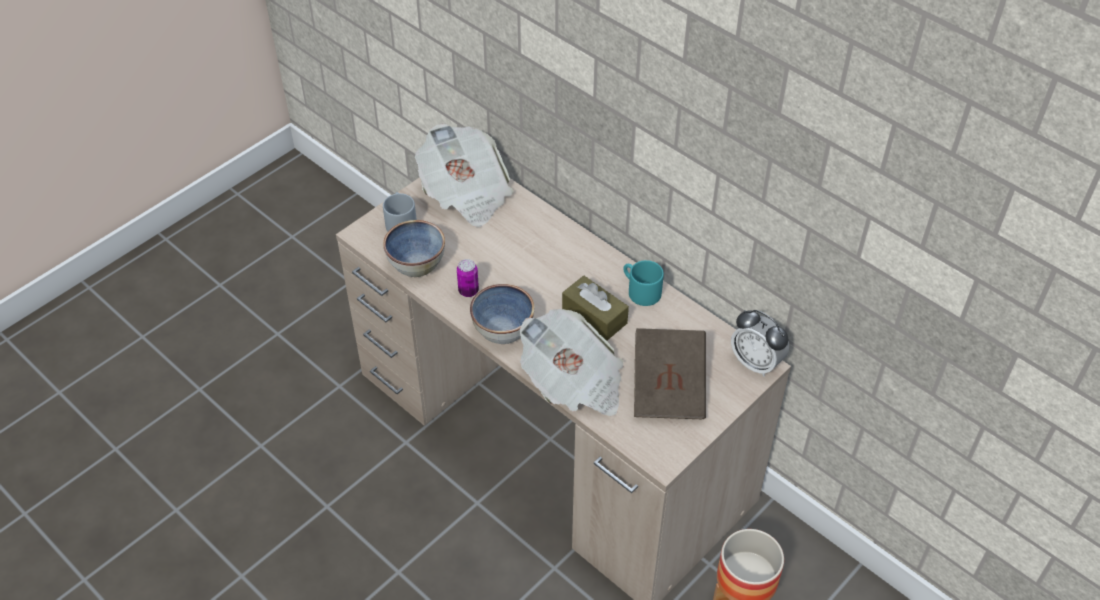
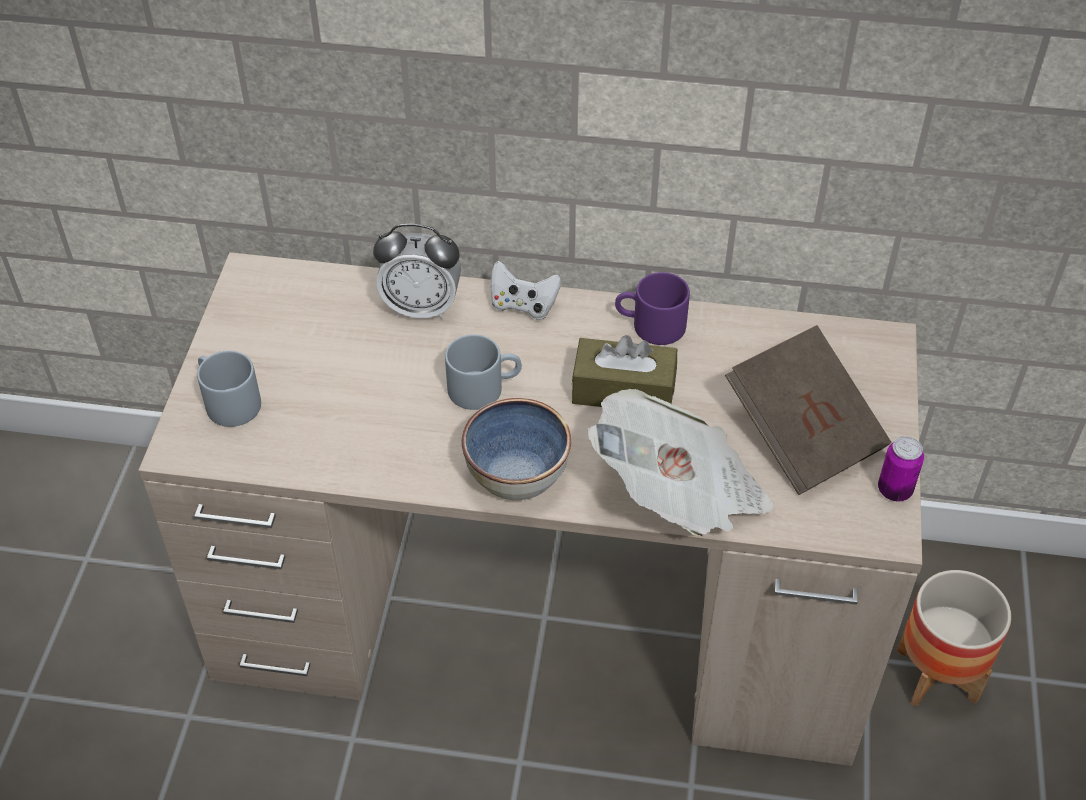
camera: 35 degrees left, 0 degrees up
(416, 263) = (306, 448): bowl -> none
(466, 193) = (292, 314): newspaper -> none
(468, 291) = (419, 447): can -> can (894, 490)
(526, 278) = (484, 387): none -> grey mug
(583, 246) = (523, 305): none -> white game controller
(639, 291) = (650, 326): turquoise mug -> purple mug
(756, 363) = (874, 342): alarm clock -> alarm clock (421, 307)

